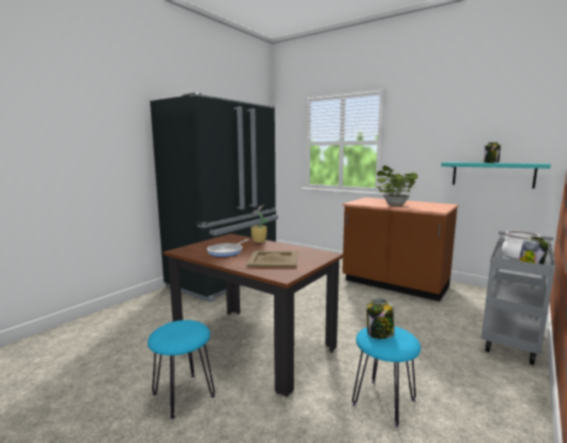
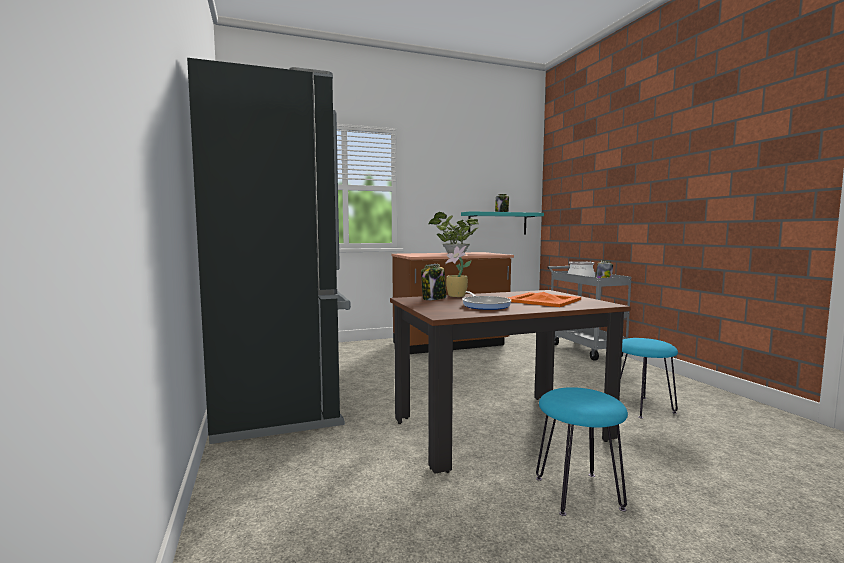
camera: 55 degrees left, 5 degrees down
(273, 259) = (542, 300): beige tray -> orange tray
(379, 334) = (643, 342): jar -> jar (434, 299)

